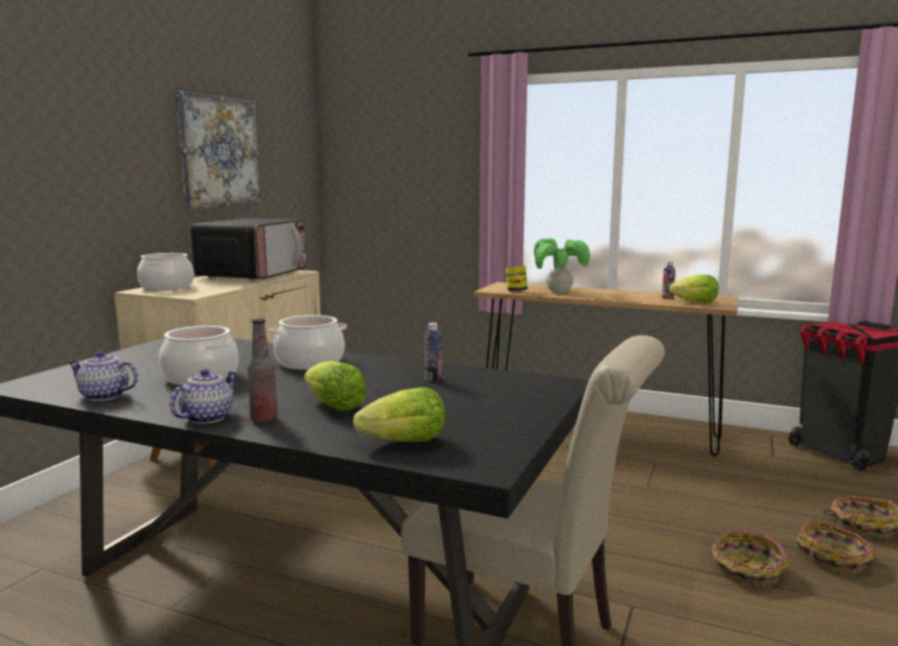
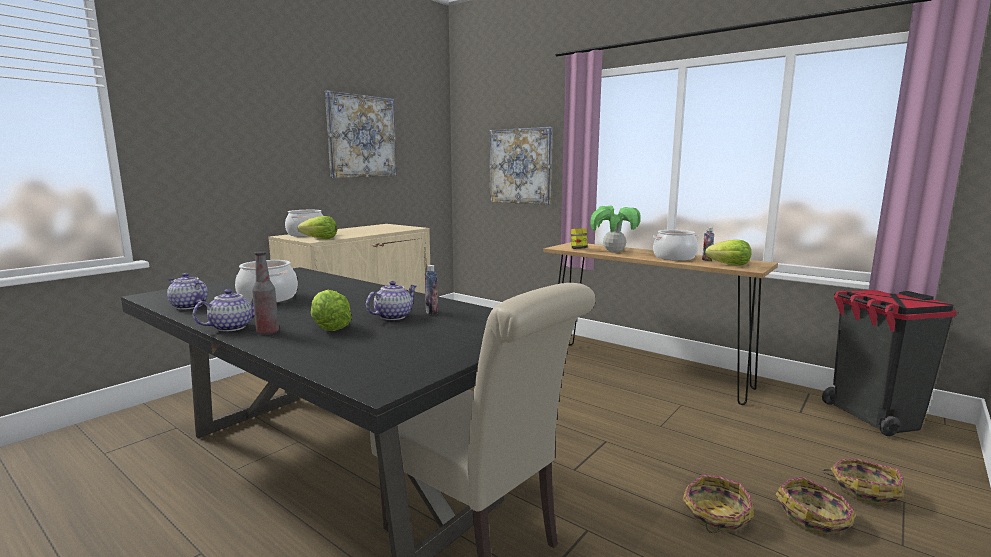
camera: 15 degrees right, 0 degrees up
(253, 274) = (379, 228): microwave -> none
(309, 362) = (356, 293): cooking pot -> cooking pot (674, 257)
(394, 388) = (393, 316): none -> teapot
(405, 442) = (345, 360): lettuce -> lettuce (320, 239)
(419, 189) = (520, 166): none -> picture

